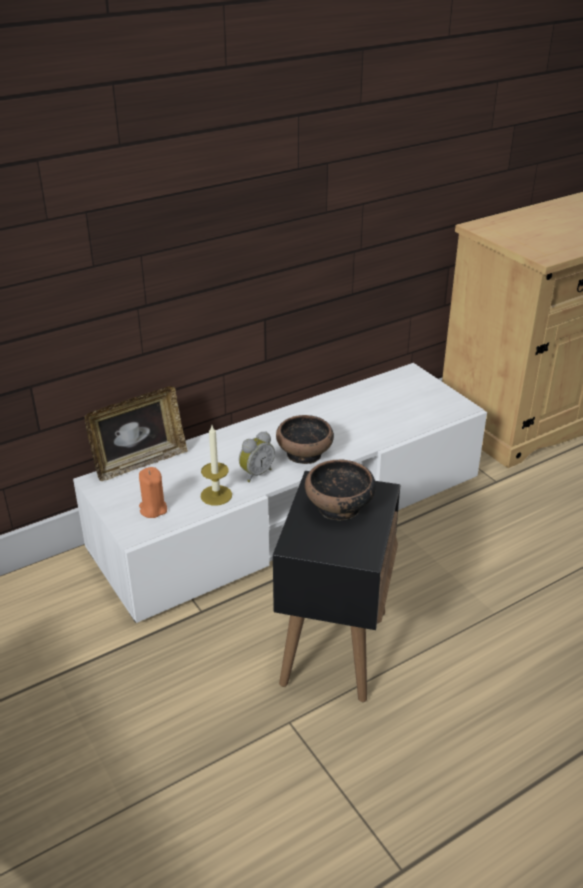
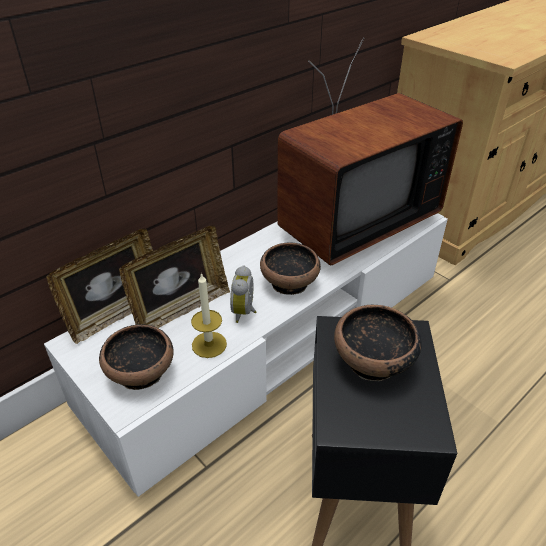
camera: 10 degrees left, 5 degrees up
(153, 509) = (141, 372): orange candle -> bowl
(197, 464) = (181, 308): none -> picture frame
(255, 473) = (245, 312): alarm clock -> alarm clock turned 150 degrees clockwise
(383, 405) = (350, 222): none -> television

